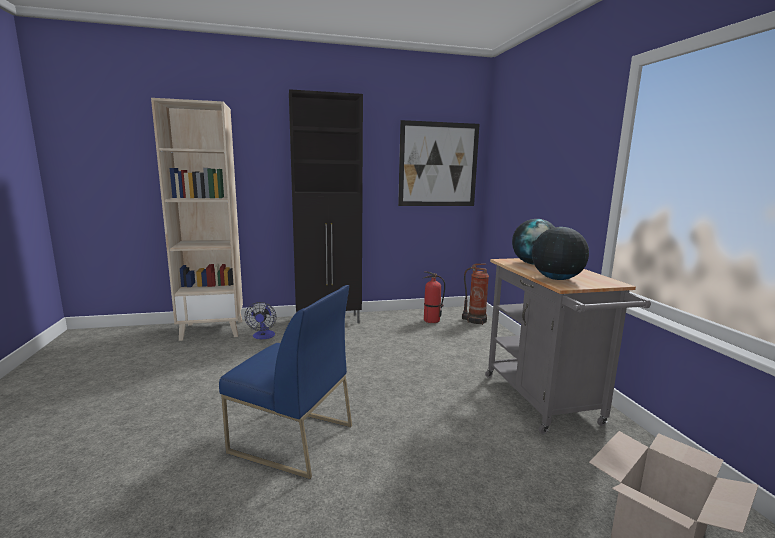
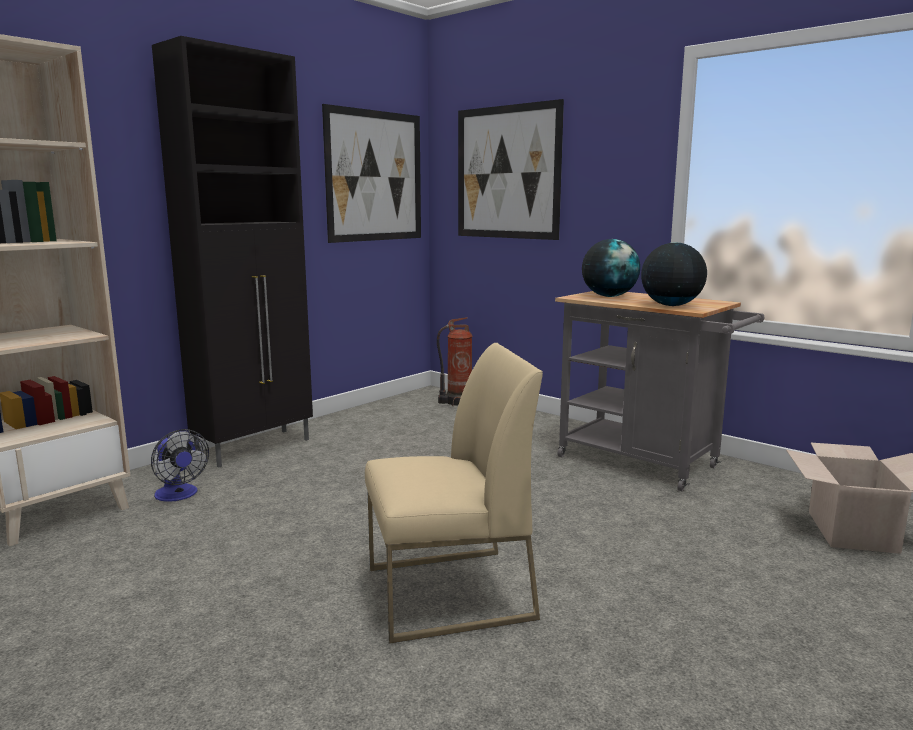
camera: 35 degrees left, 0 degrees up
(291, 439) = (448, 594): blue chair -> beige chair
(431, 320) = (404, 414): fire extinguisher -> none
(520, 163) = (507, 172): none -> picture

